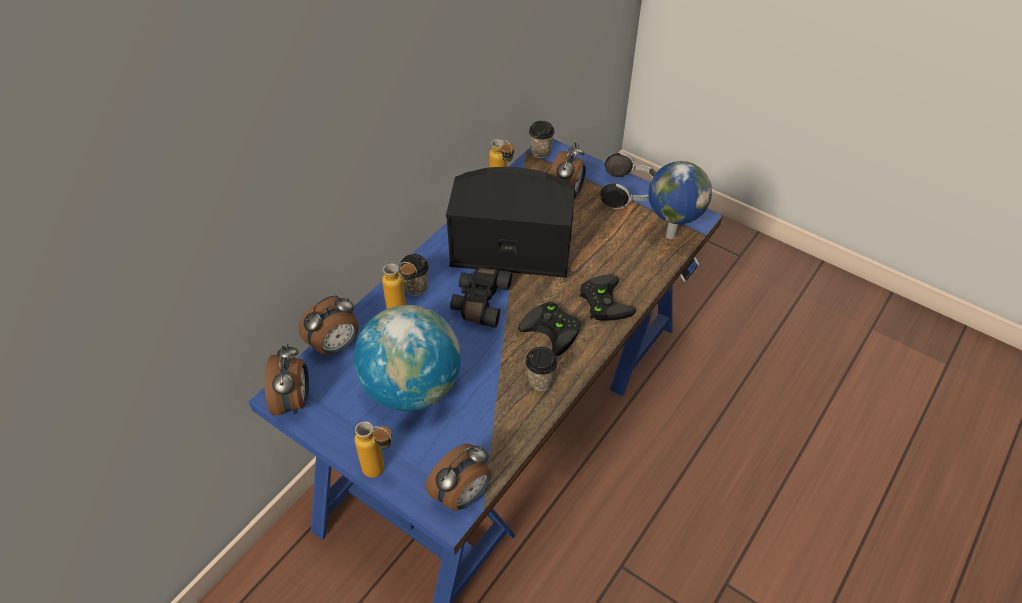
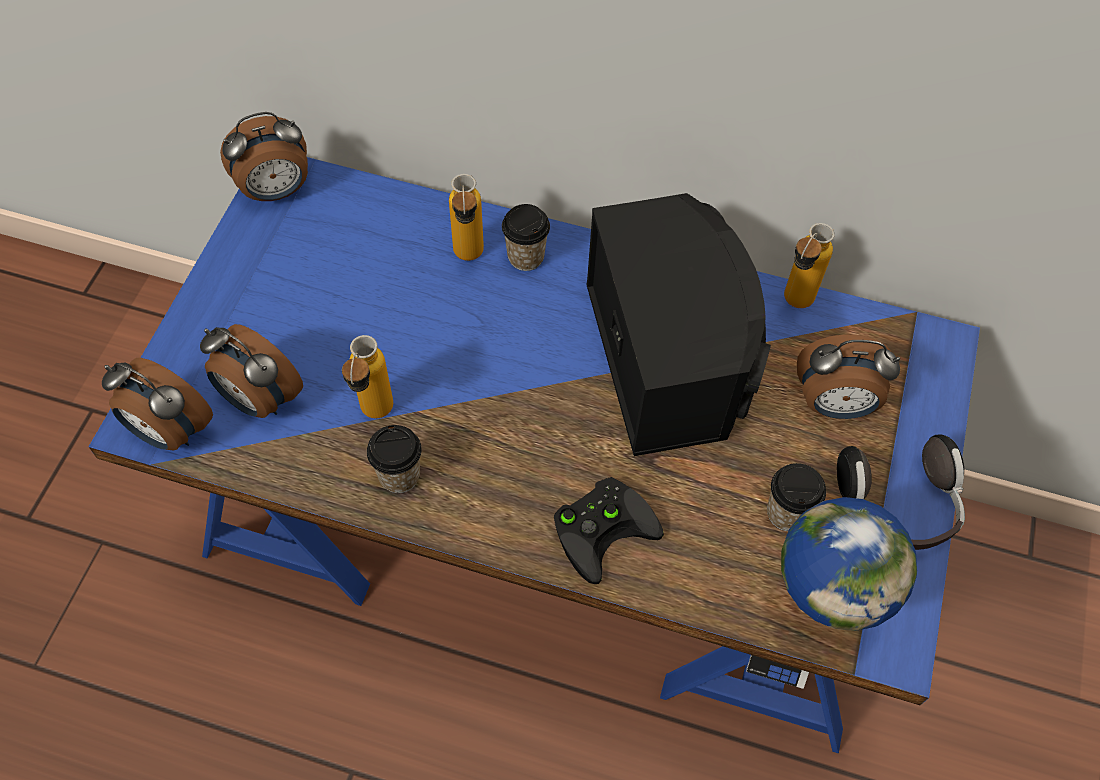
camera: 70 degrees right, 10 degrees up
(335, 346) = (381, 201): alarm clock -> alarm clock (259, 399)
(381, 472) = (187, 325): bottle -> bottle (374, 417)
(412, 388) = (336, 313): globe -> none
(480, 302) = (529, 347): black binoculars -> none
(540, 152) = (926, 335): cup -> cup (786, 513)
(554, 329) = (511, 468): black game controller -> none

